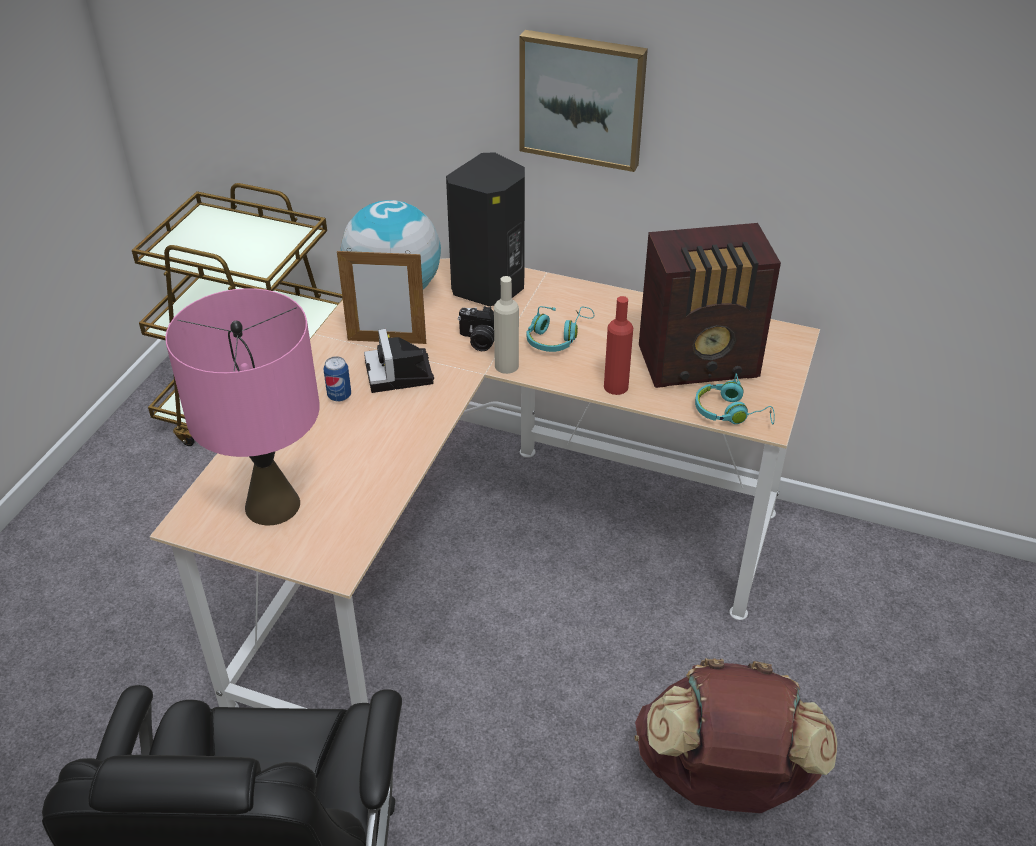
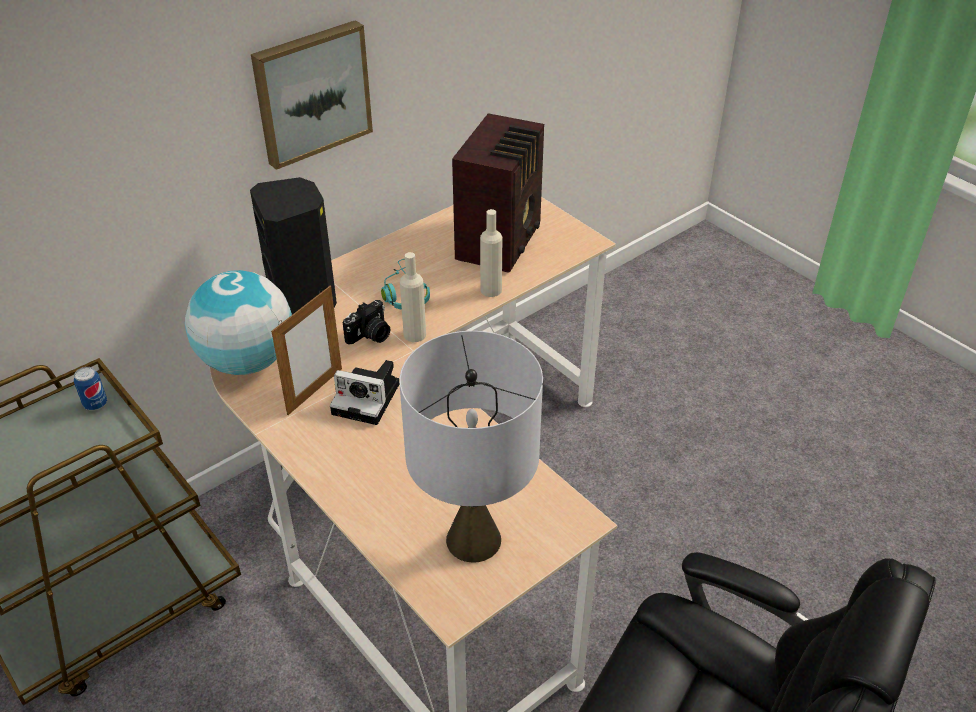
camera: 60 degrees left, 0 degrees up
(271, 505) = (473, 540): pink table lamp -> grey table lamp
(339, 396) = (362, 447): can -> can (95, 404)
(616, 386) = (491, 290): red bottle -> beige bottle
(723, 779) = (713, 479): brown backpack -> none
(731, 412) = (564, 251): turquoise headphones -> none

